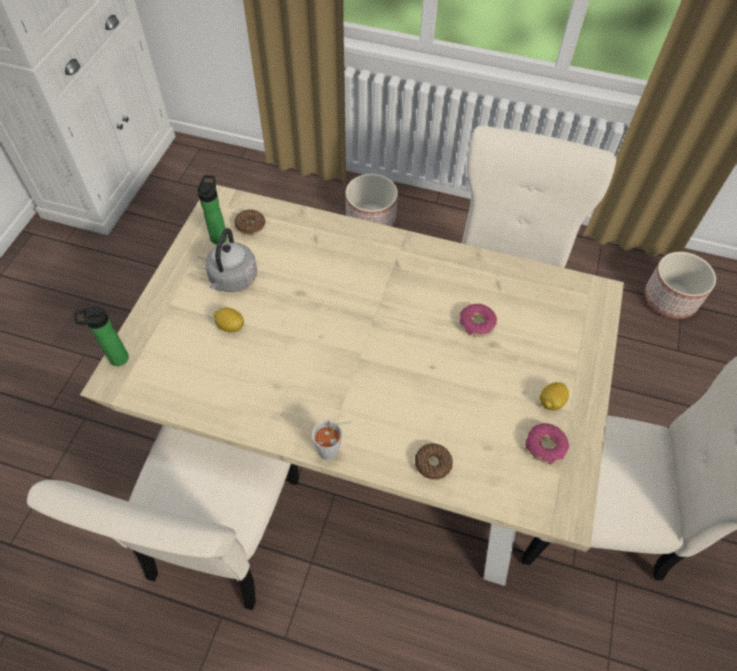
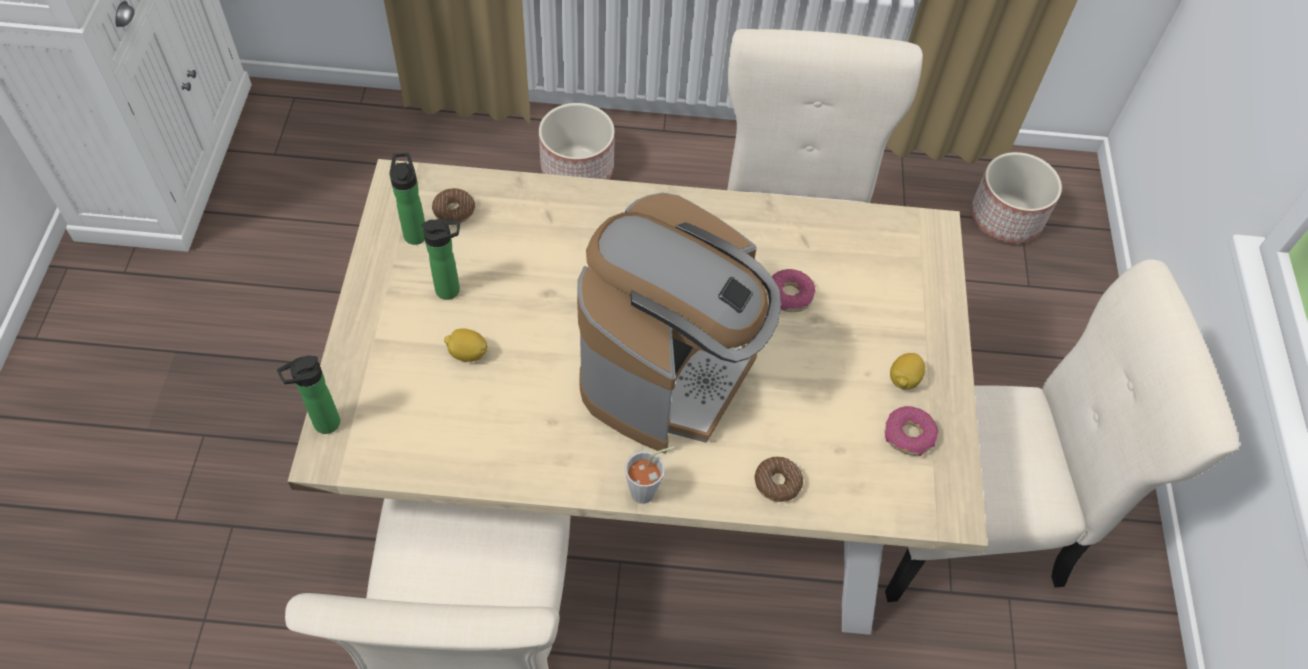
camera: 15 degrees left, 0 degrees up
(232, 280) = (451, 290): grey kettle -> bottle
(372, 364) = (669, 372): none -> coffee machine

